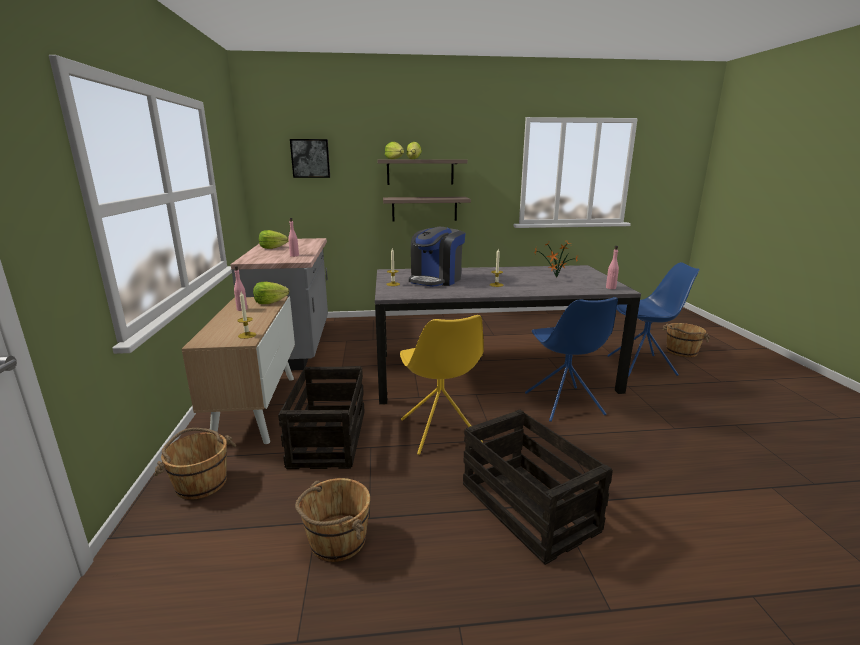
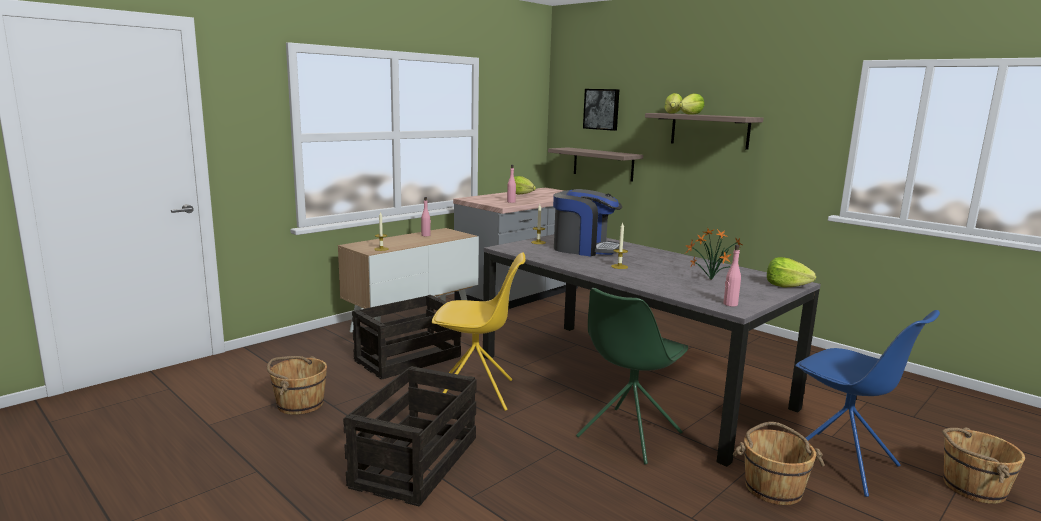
camera: 50 degrees right, 5 degrees down
(201, 483) = (312, 345): brown bucket -> brown bucket (773, 488)
(270, 302) = (453, 236): lettuce -> lettuce (786, 286)
(424, 209) = (709, 177): shelf -> shelf (603, 164)
(436, 280) = (584, 249): coffee machine -> coffee machine turned 150 degrees counterclockwise
(440, 432) = (477, 393): yellow chair -> yellow chair turned 120 degrees counterclockwise
(564, 404) = (628, 435): blue chair -> green chair

